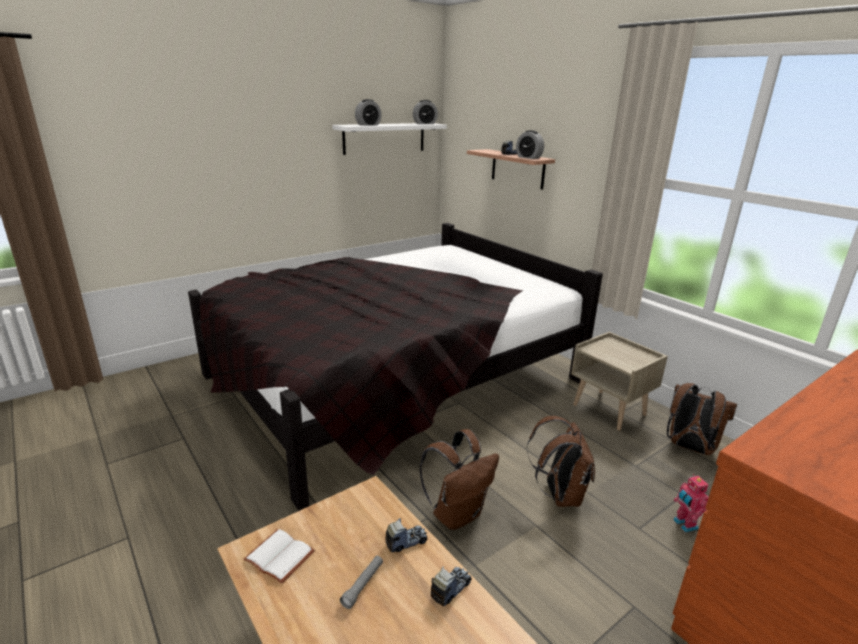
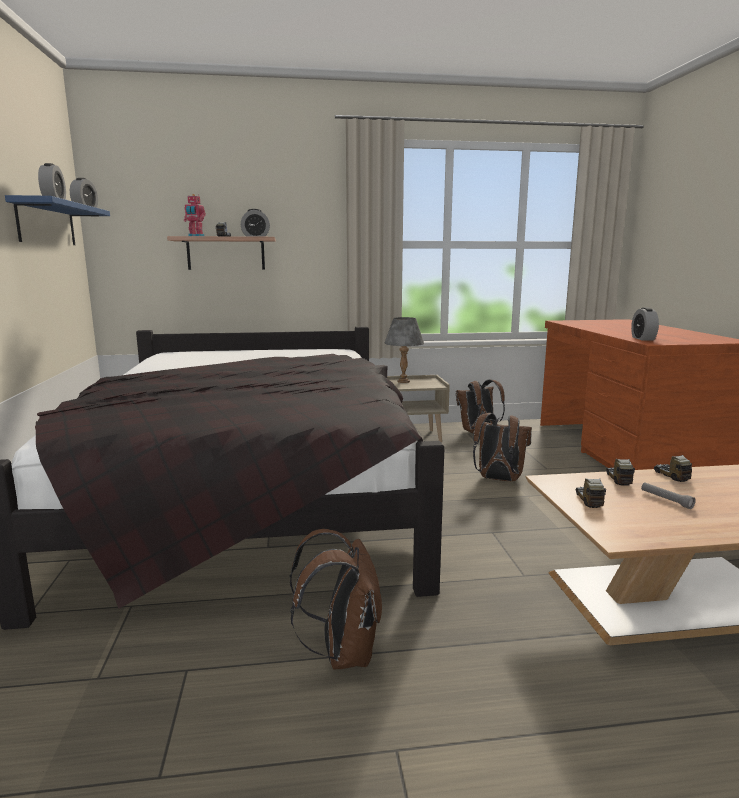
camera: 60 degrees left, 10 degrees down
(281, 556) = (626, 524): white book -> none
(330, 524) = (589, 500): none -> toy truck
(384, 138) = (47, 224): white shelf -> blue shelf
(457, 514) = (495, 519): brown backpack -> brown backpack (343, 652)
(616, 346) = (403, 381): none -> grey table lamp
(684, 524) = (549, 457): toy robot -> toy robot (196, 236)
(791, 443) = (643, 338): none -> alarm clock

